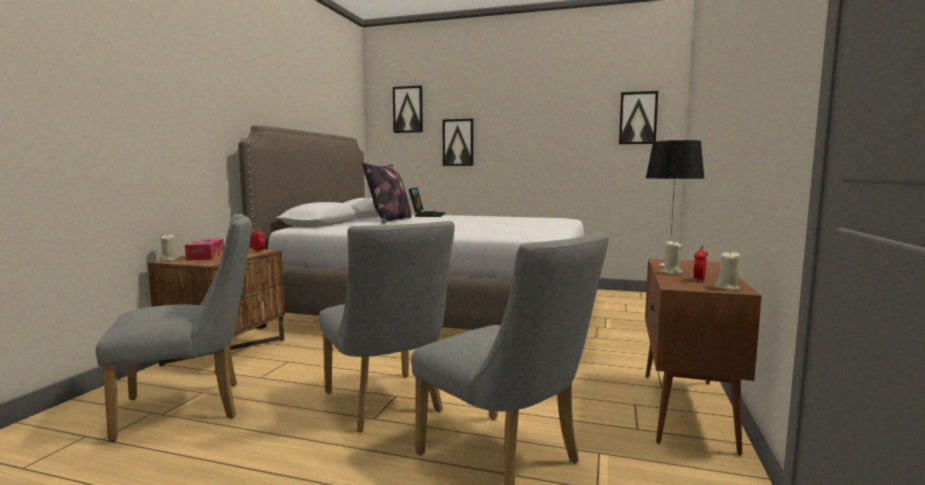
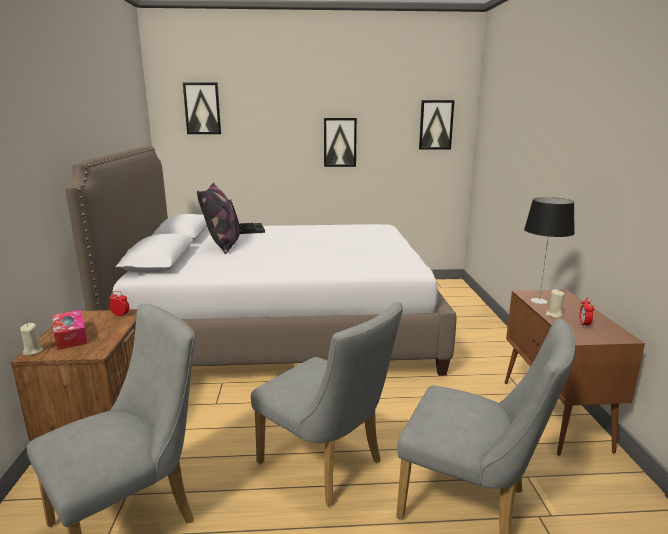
camera: 20 degrees left, 10 degrees up
(458, 142) = (261, 145): picture -> picture (340, 142)
(727, 288) = (614, 335): beige candle -> none

